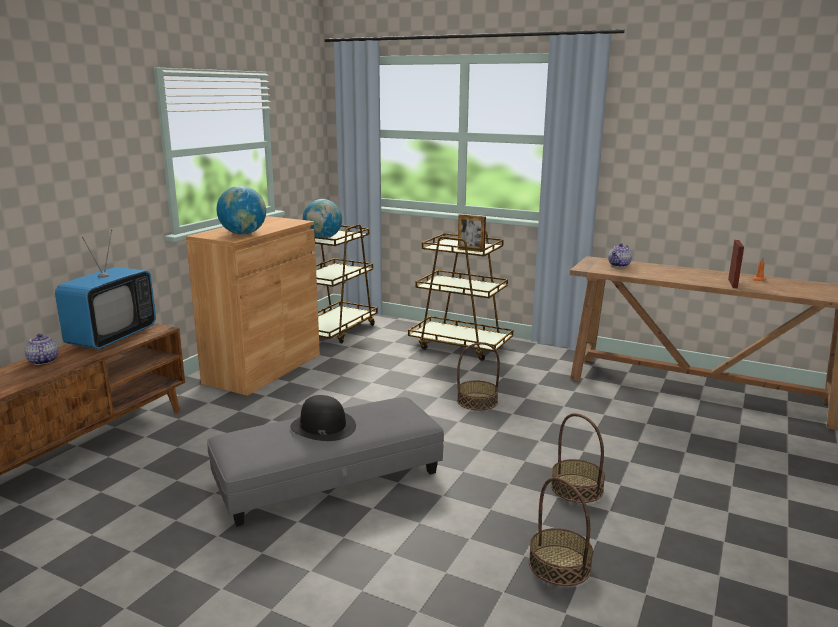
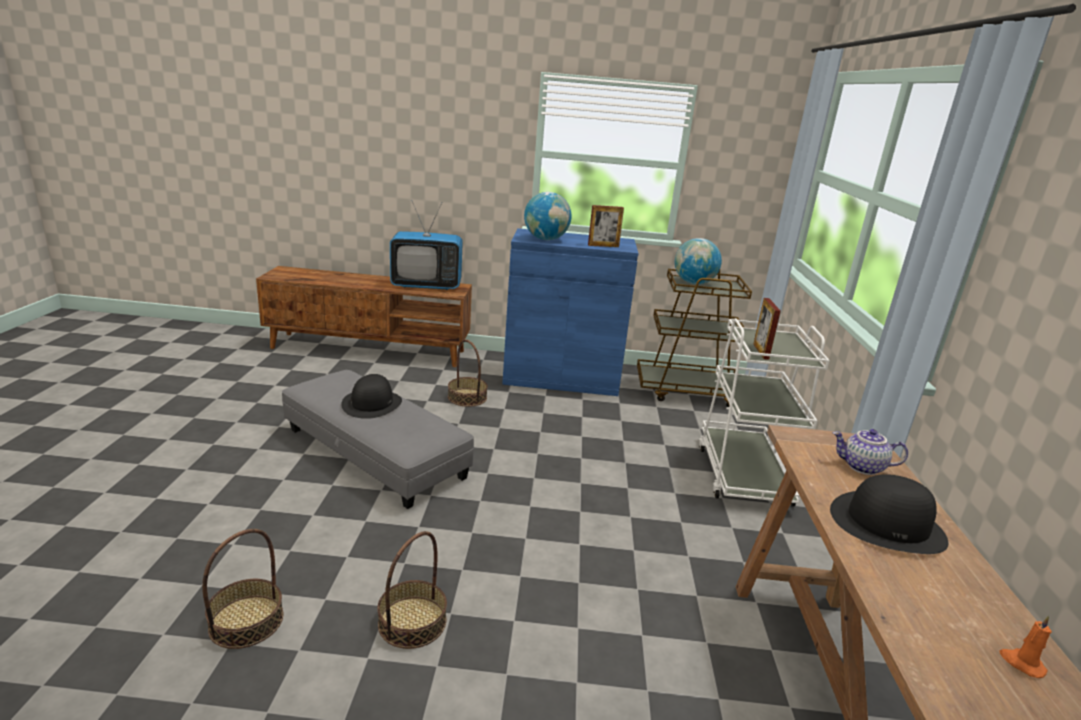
camera: 65 degrees right, 5 degrees up
(42, 361) = (371, 279): teapot -> none
(263, 368) = (561, 378): brown cabinet -> blue cabinet
(460, 345) = (743, 474): brown cart -> white cart
(477, 401) = (591, 511): basket -> basket (467, 397)
(670, 273) = (887, 524): none -> black hat
(732, 283) = (918, 611): picture frame -> picture frame (603, 246)

